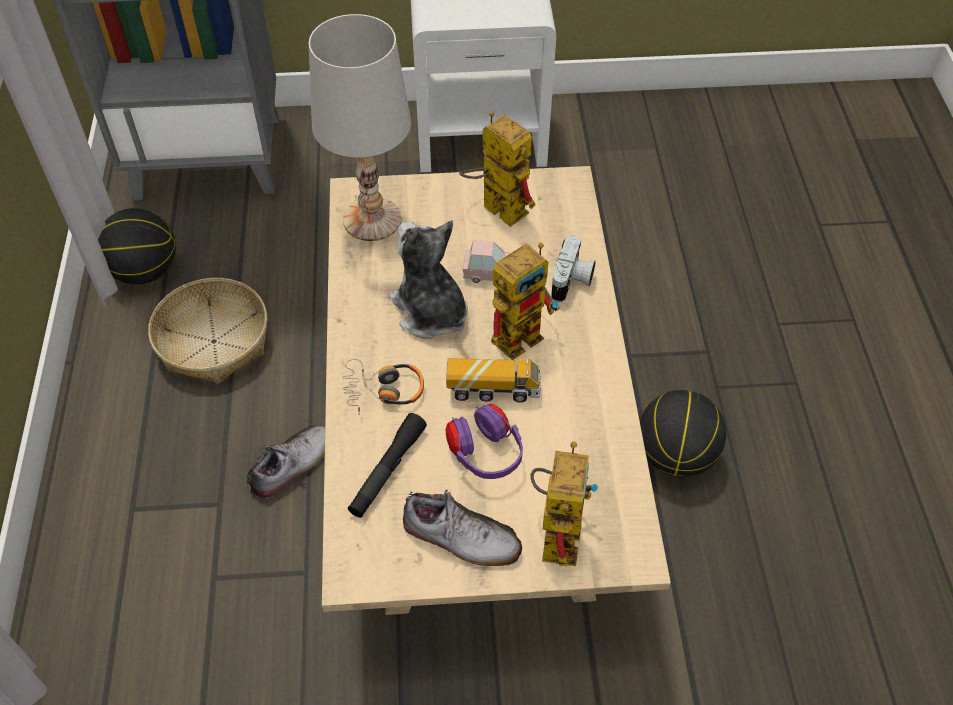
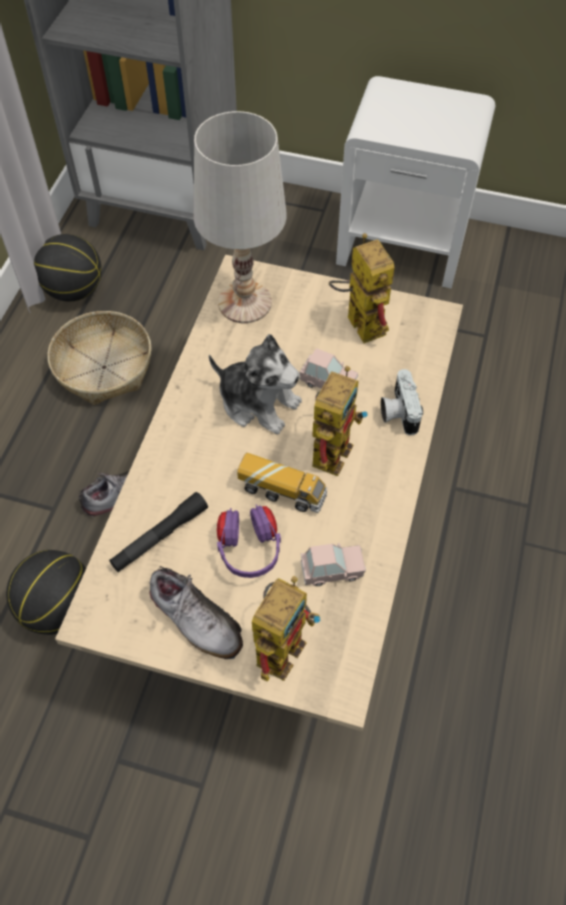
camera: 20 degrees right, 5 degrees up
(383, 390) = (187, 463): headphones -> none
(430, 312) = (258, 402): plush toy -> plush toy turned 135 degrees clockwise
(523, 332) = (332, 446): toy robot -> toy robot turned 45 degrees counterclockwise
(572, 281) = (397, 411): camera -> camera turned 135 degrees clockwise
(575, 448) = (332, 570): none -> pink toy car
(674, 456) = (456, 594): basketball -> basketball (58, 607)

